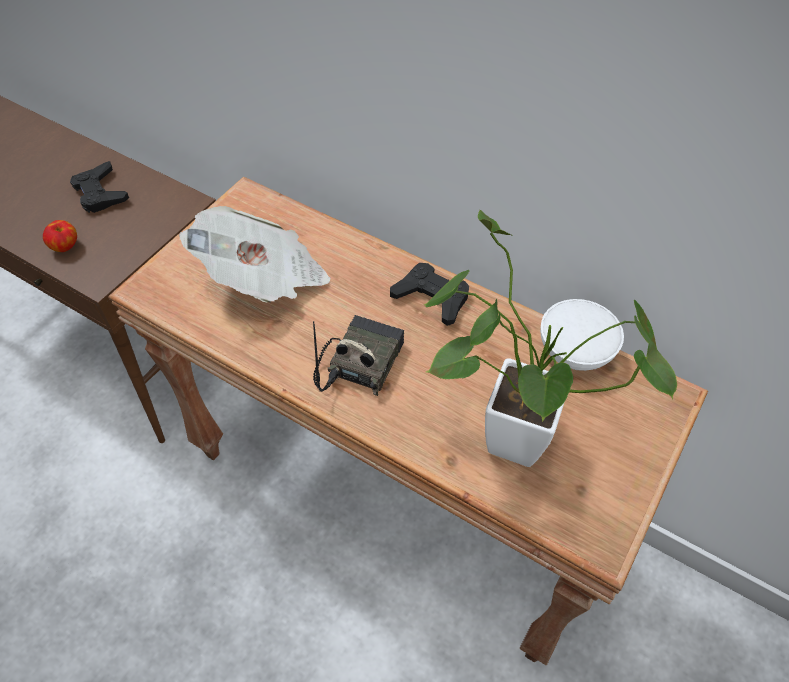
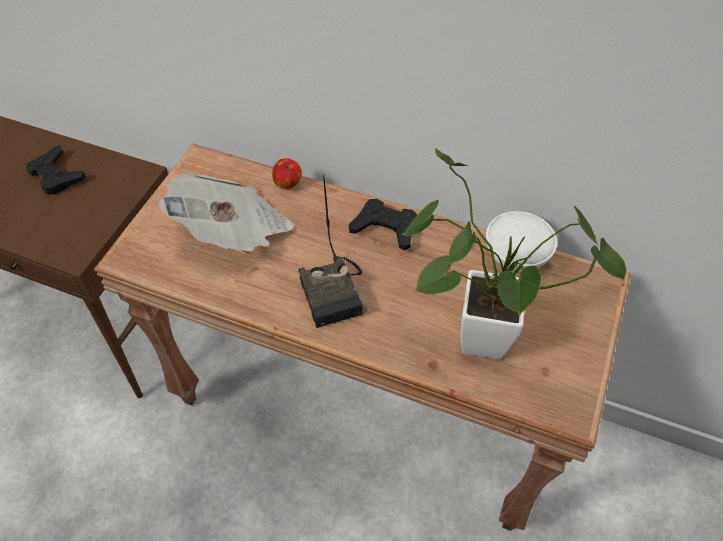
camera: 10 degrees left, 0 degrees up
(66, 247) = (36, 229): apple -> apple (288, 183)
(358, 362) = (335, 293): radio -> radio turned 150 degrees clockwise

